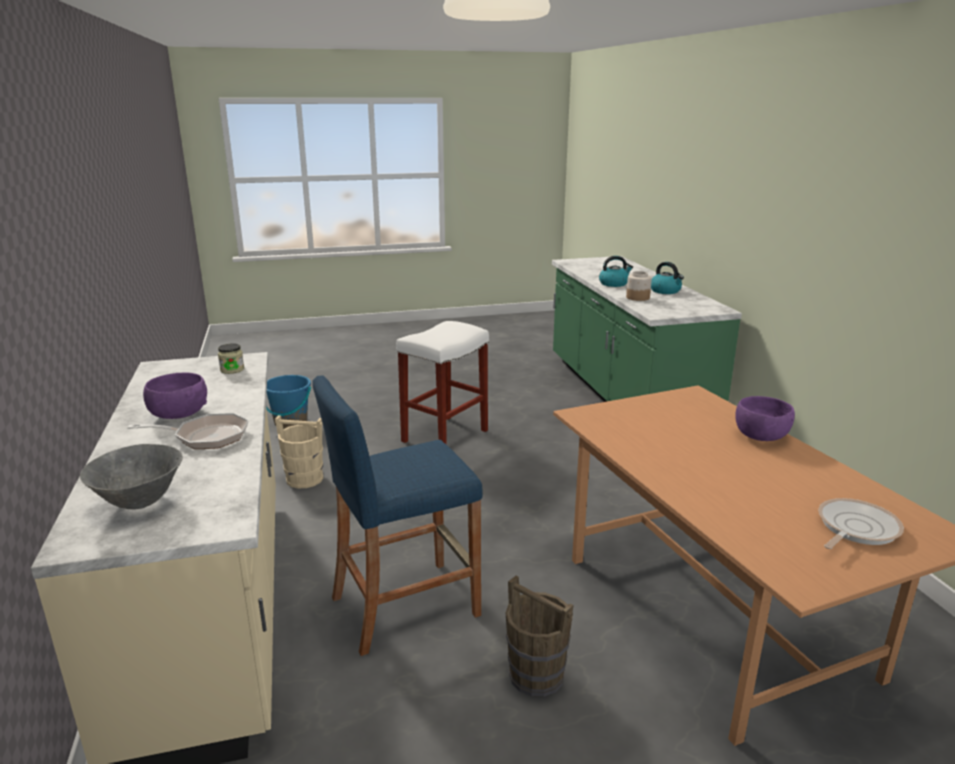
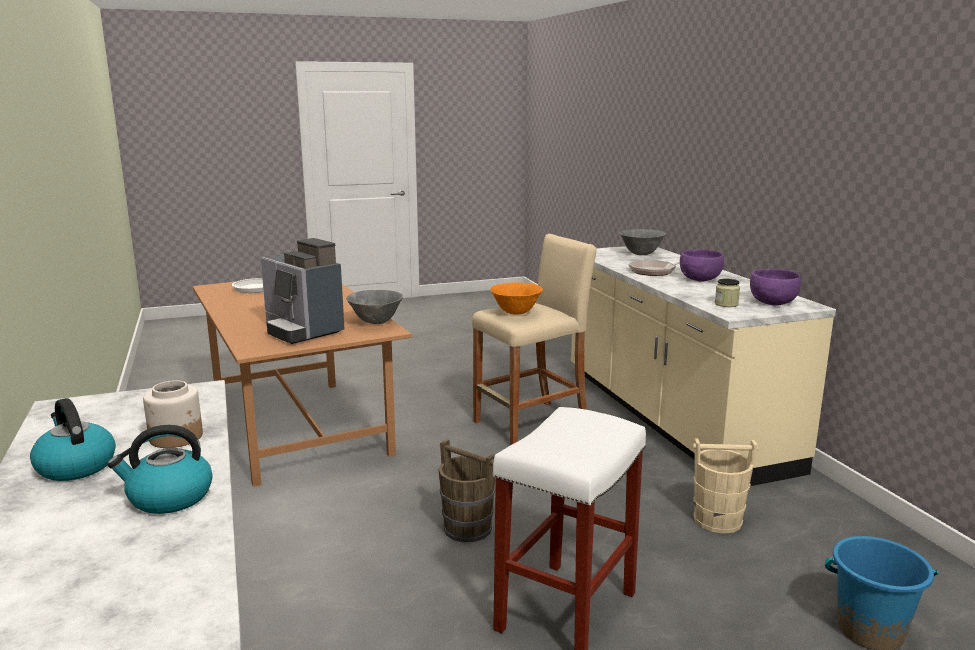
camera: 175 degrees right, 5 degrees down
(405, 605) = (531, 424): blue stool -> beige stool
(426, 456) = (516, 313): none -> orange bowl
(536, 674) = (435, 400): brown bucket -> brown bucket (468, 529)
(599, 428) = (376, 322): none -> grey bowl
(672, 417) = (302, 331): none -> coffee machine
(760, 436) = (243, 321): purple bowl -> purple bowl (773, 302)

